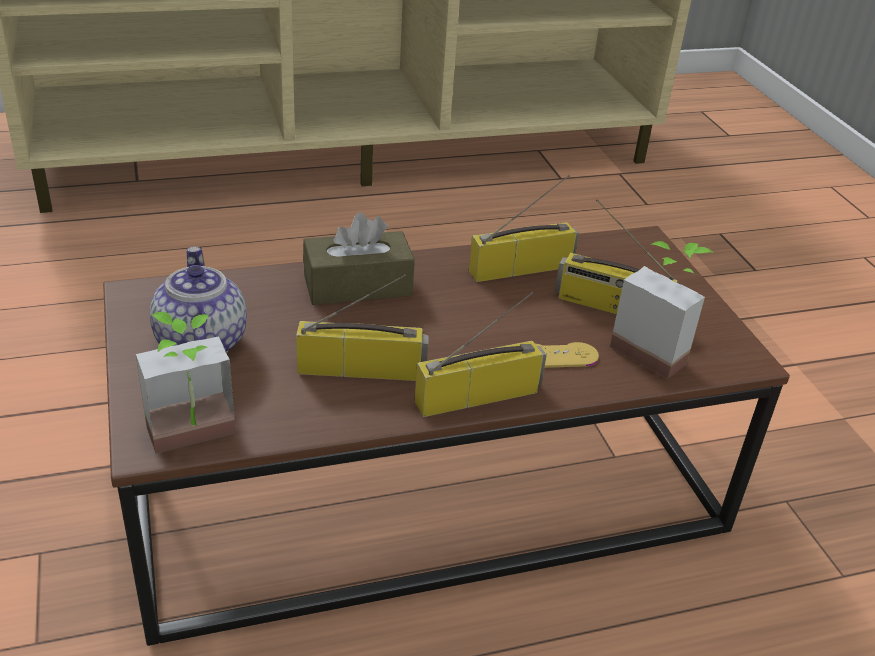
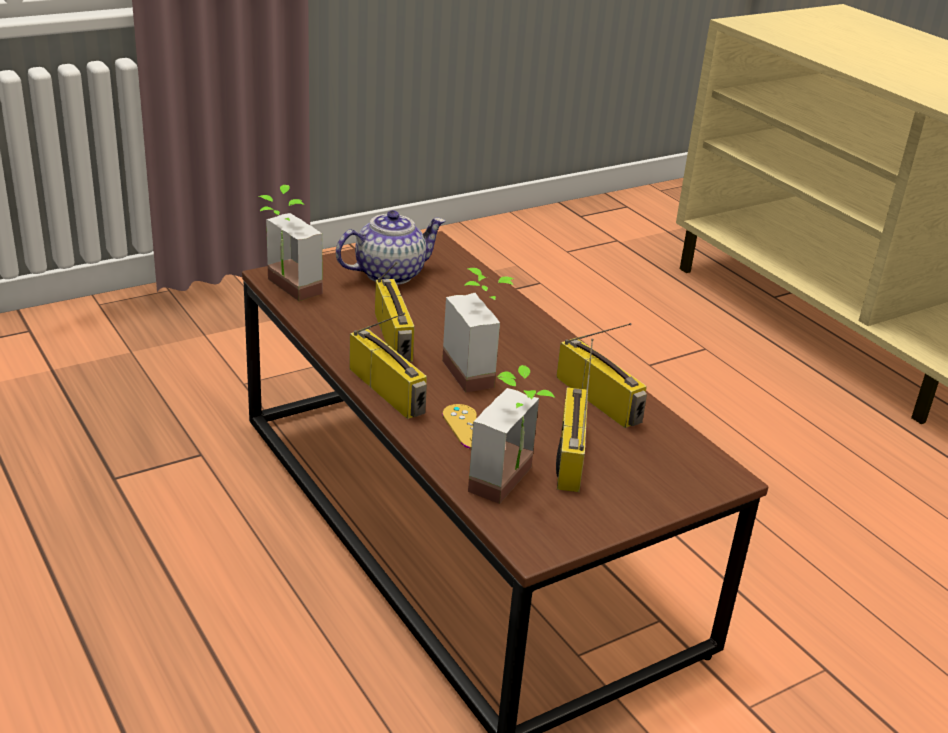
camera: 75 degrees right, 5 degrees down
(357, 286) = (507, 323): brown tissue box -> none
(453, 325) = (480, 372): none -> potted plant

